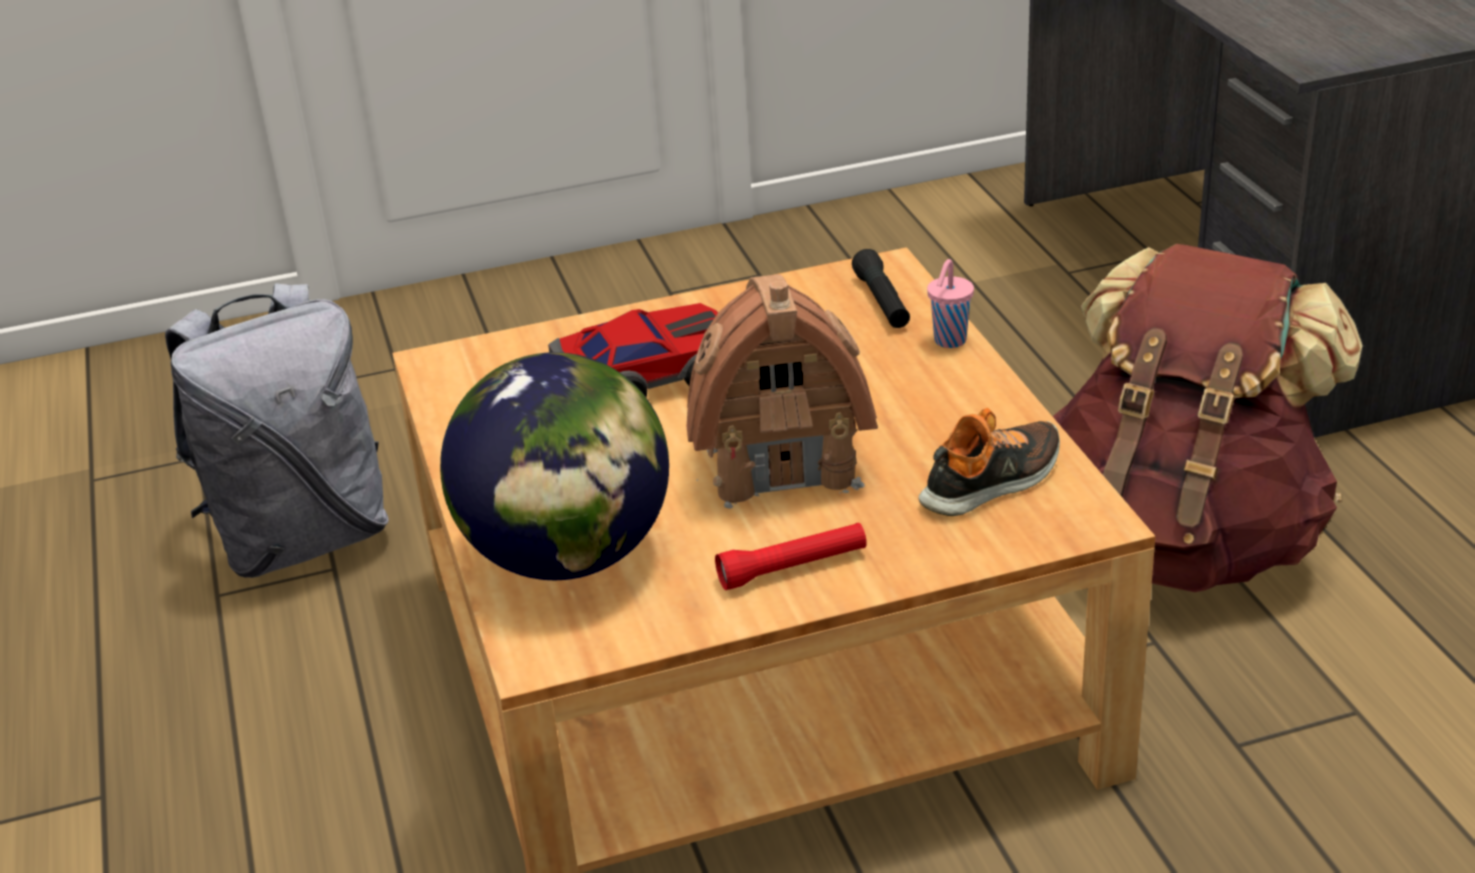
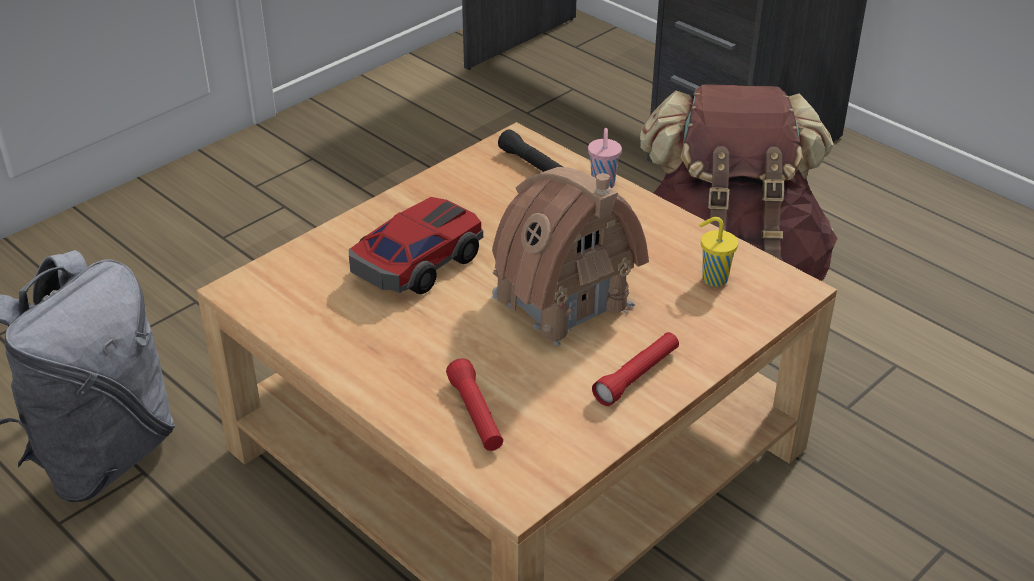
camera: 30 degrees left, 5 degrees up
(568, 557) = (476, 414): globe -> red flashlight
(993, 482) = (713, 279): shoe -> yellow cup

